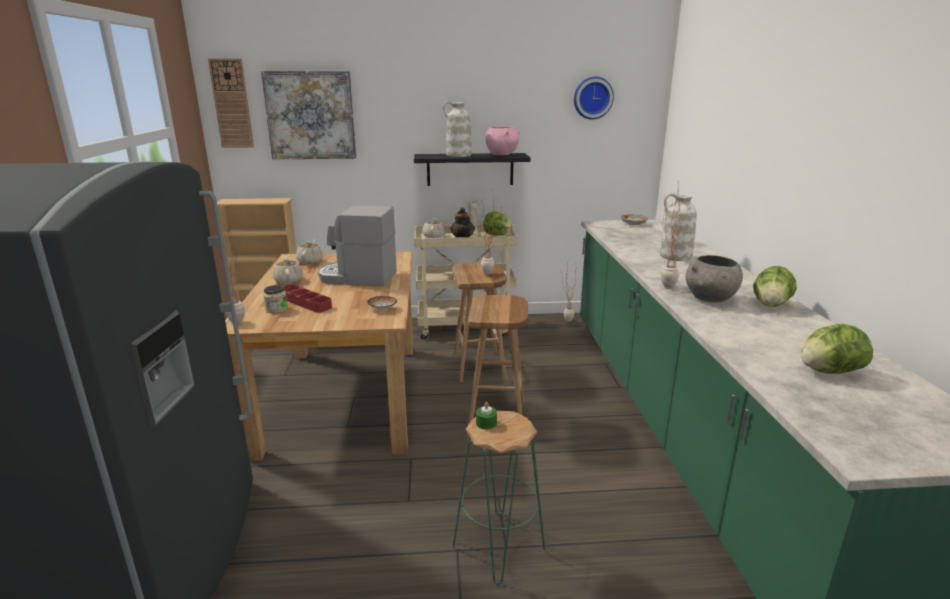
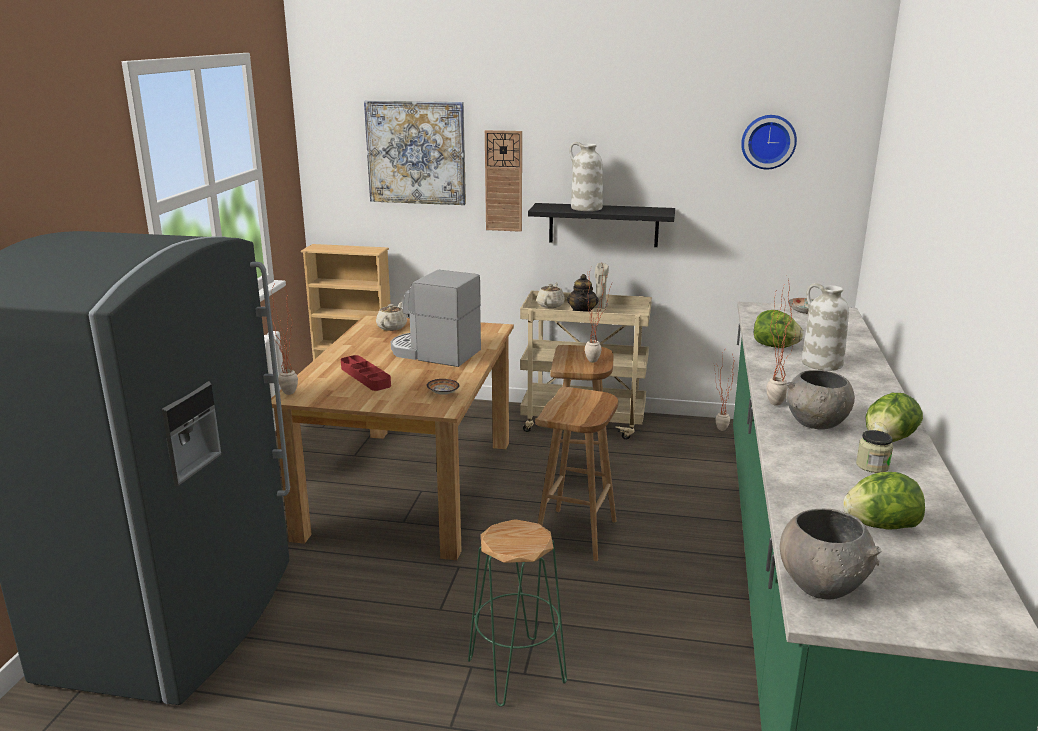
camera: 15 degrees right, 0 degrees up
(232, 104) = (331, 137): wall clock -> wall clock (503, 181)
(276, 309) = (333, 382): jar -> jar (872, 466)
(288, 280) = (359, 349): beige teapot -> none
(486, 423) = (503, 531): green candle -> none
(497, 235) = (630, 310): lettuce -> lettuce (775, 346)
(502, 154) = (641, 210): pink bowl -> none
(835, 430) = (822, 585): none -> grey bowl

